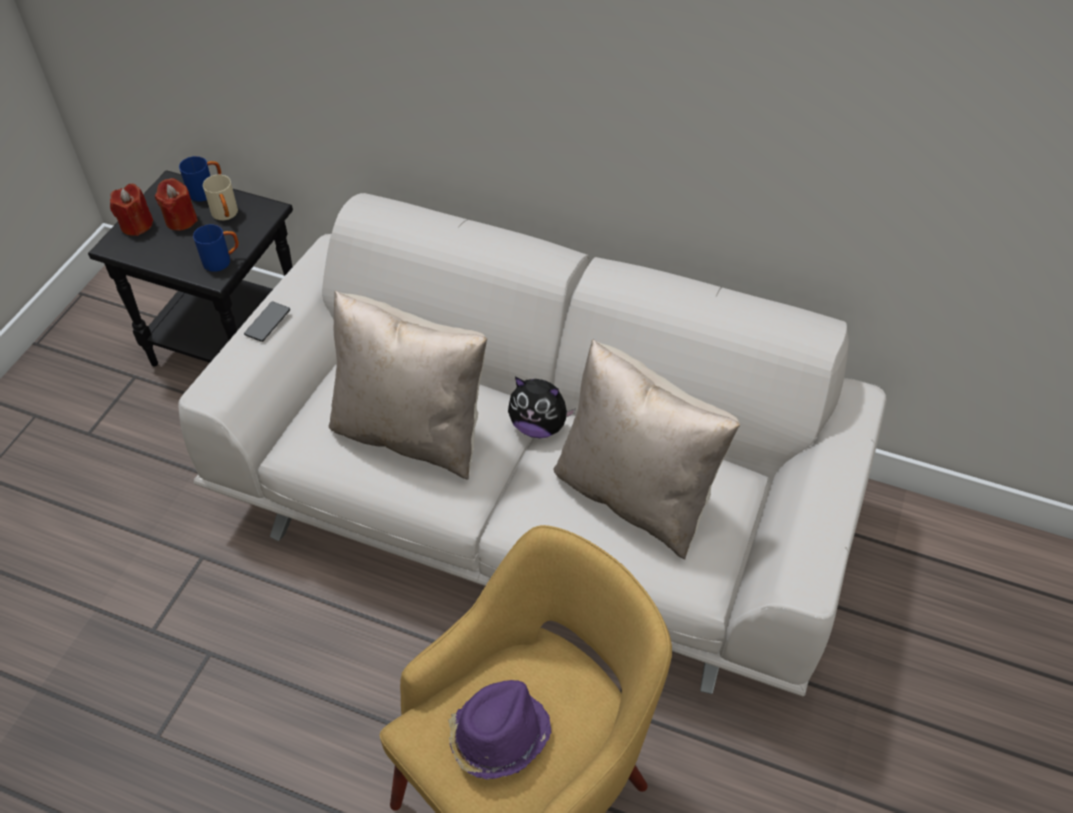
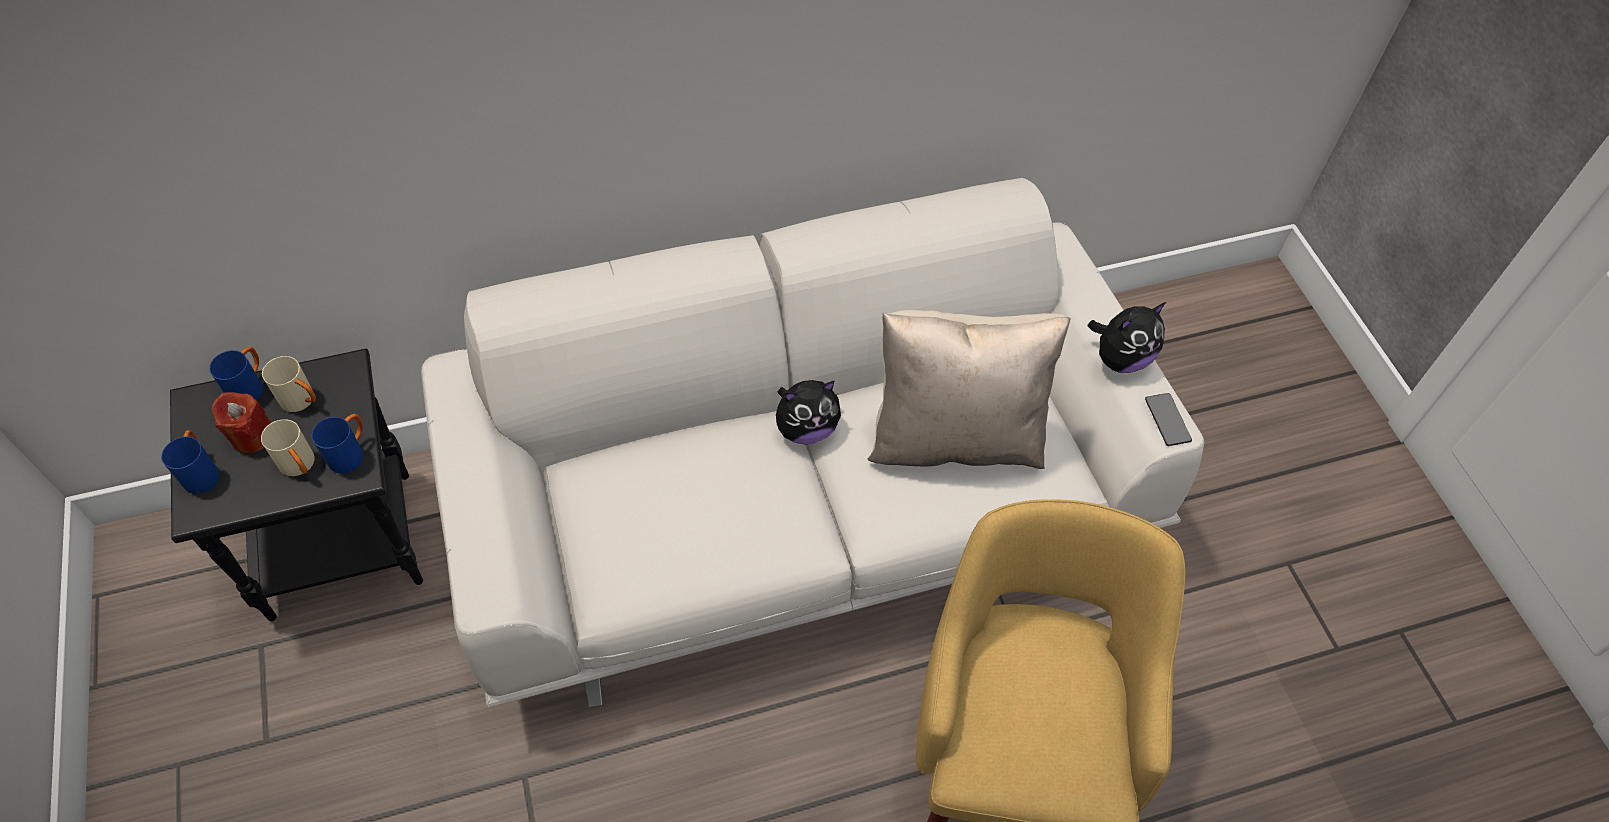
camera: 40 degrees left, 5 degrees up
(136, 225) = (202, 472): red candle -> blue mug
(189, 252) = (300, 466): none -> beige mug
(267, 322) = (471, 489): phone -> phone (1167, 420)
(411, 431) = (708, 508): beige pillow -> none
(498, 735) = (1039, 725): purple hat -> none
(820, 512) = (1120, 359): none -> plush toy

